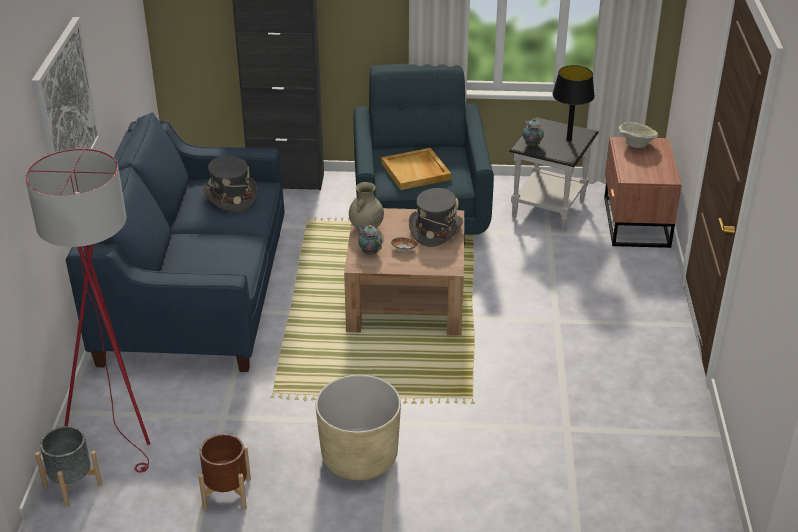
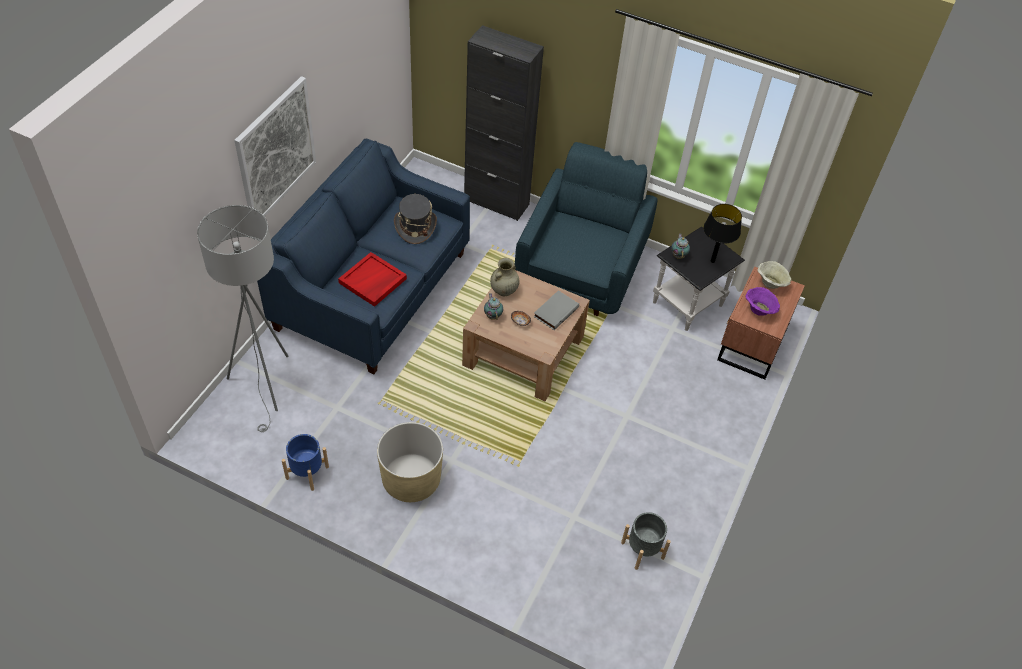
camera: 20 degrees right, 15 degrees up
(73, 485) = (213, 424): grey planter -> grey planter (643, 550)
(120, 424) = (266, 385): red floor lamp -> grey floor lamp
(213, 256) = (372, 281): none -> red tray
(227, 493) = (307, 472): brown planter -> blue planter
(416, 171) = (574, 247): beige tray -> none
(435, 229) = (555, 311): grey hat -> grey book
(642, 168) = (759, 310): none -> purple bowl

